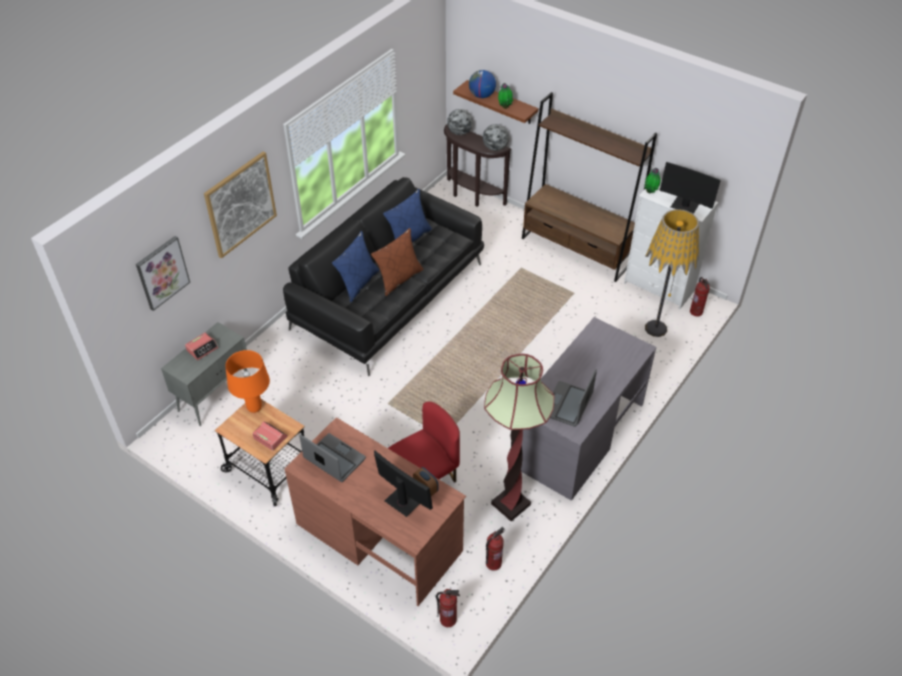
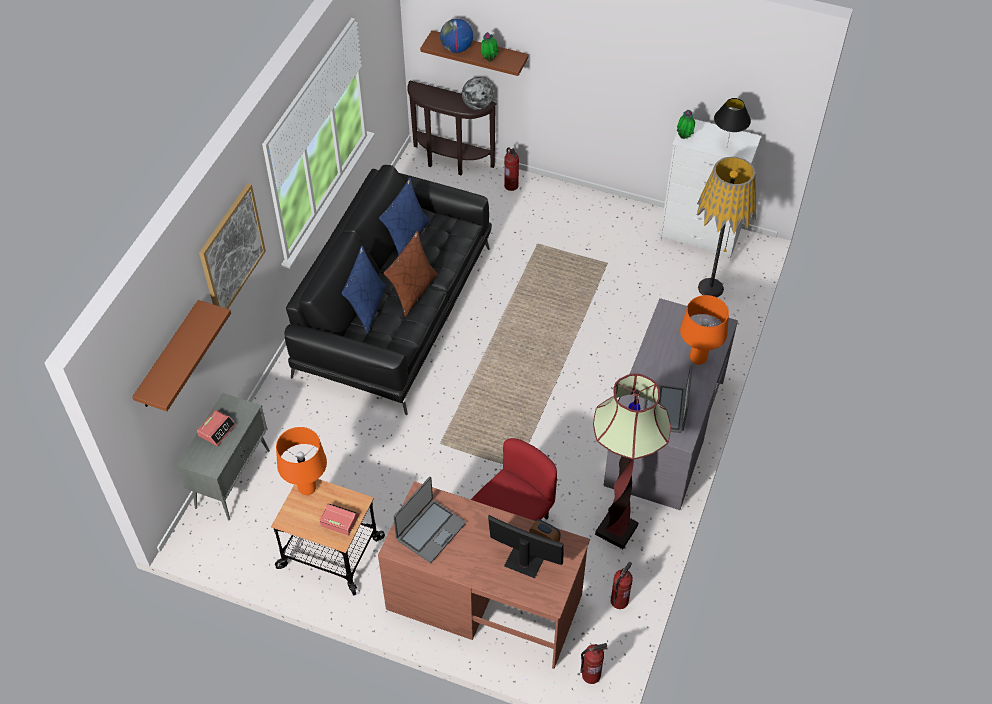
camera: 15 degrees left, 5 degrees up
(162, 272) = (169, 356): picture -> brown shelf
(334, 459) = (430, 531): laptop -> laptop turned 105 degrees clockwise
(459, 133) = (429, 92): globe -> none
(576, 250) = (594, 209): brown bookcase -> none
(611, 371) = (698, 359): none -> orange table lamp
(684, 206) = (727, 147): monitor -> black table lamp
(696, 312) = (748, 259): fire extinguisher -> fire extinguisher (511, 186)

